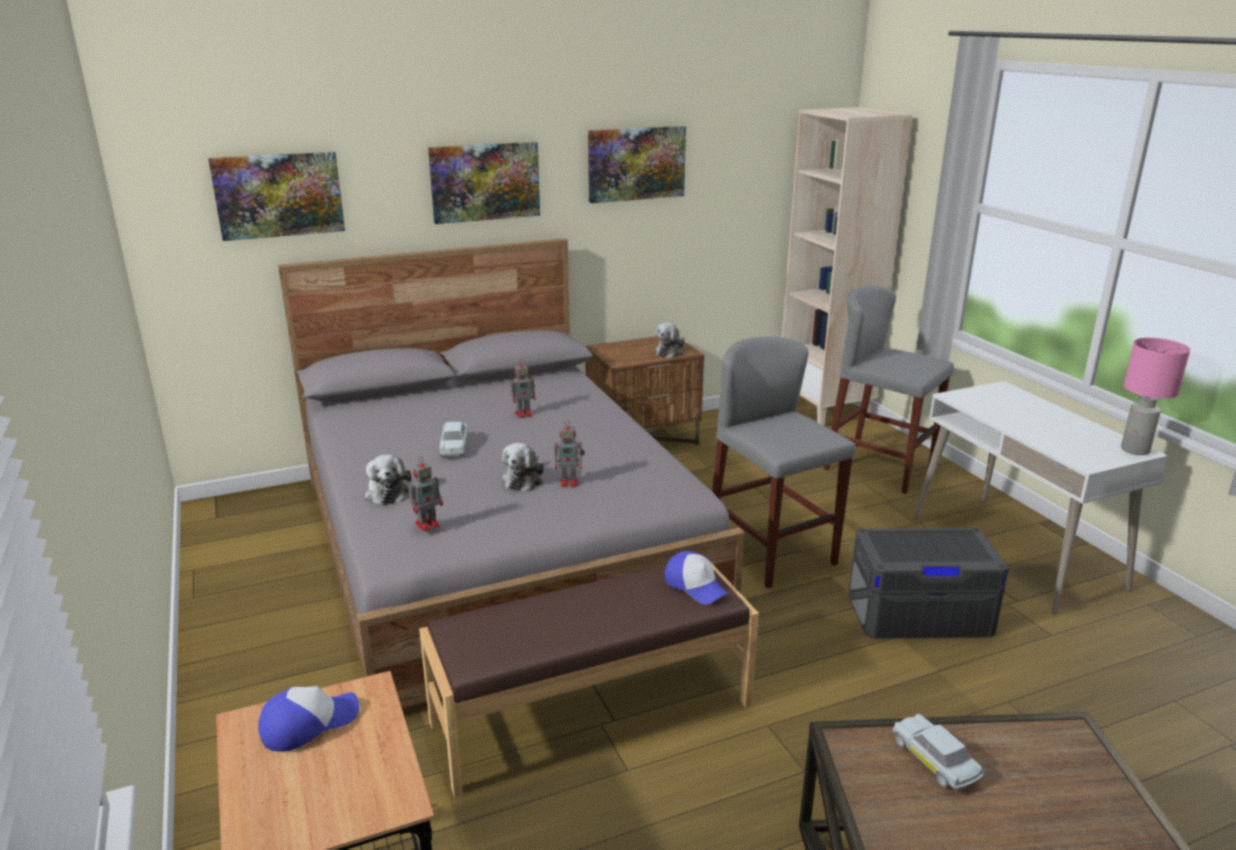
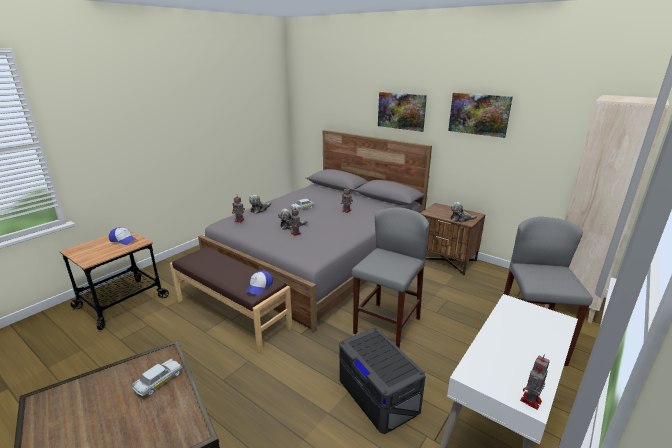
camera: 60 degrees right, 0 degrees up
(278, 195) = (329, 103): picture -> none
(1136, 450) = (530, 401): pink table lamp -> toy robot

